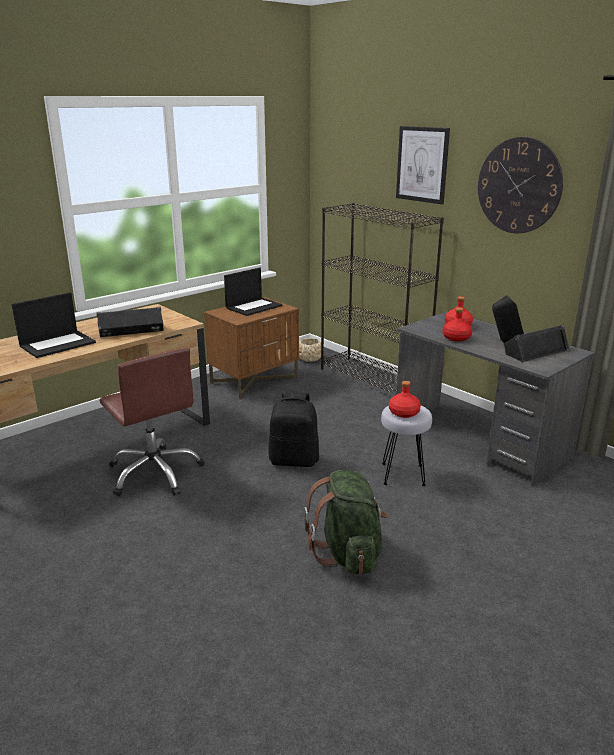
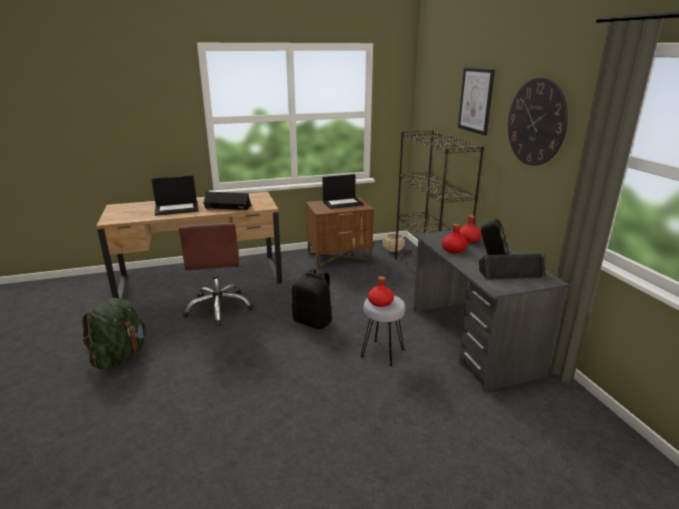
camera: 25 degrees right, 0 degrees up
(348, 553) = (287, 400): green backpack -> green backpack (120, 356)

